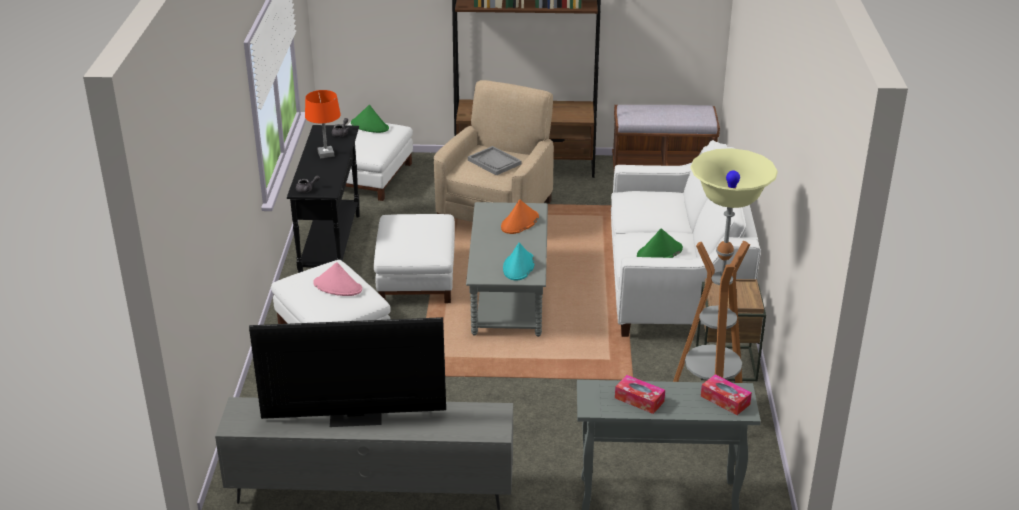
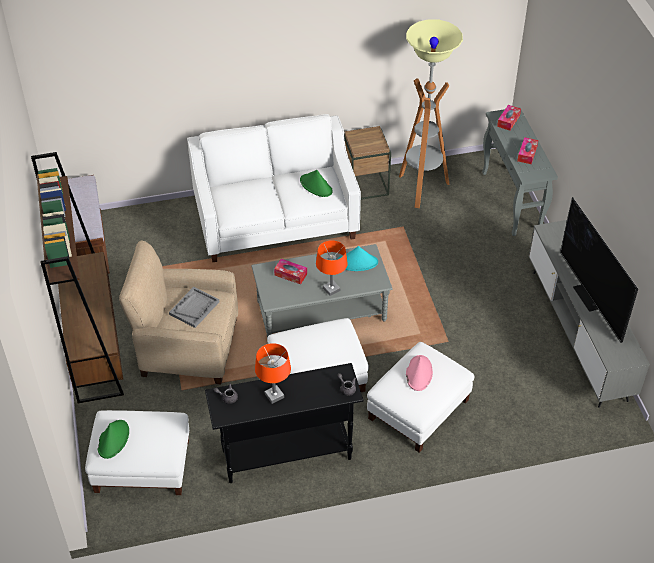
camera: 105 degrees left, 15 degrees up
(484, 244) = (331, 289): none -> orange table lamp
(519, 223) = (290, 274): orange hat -> tissue box

